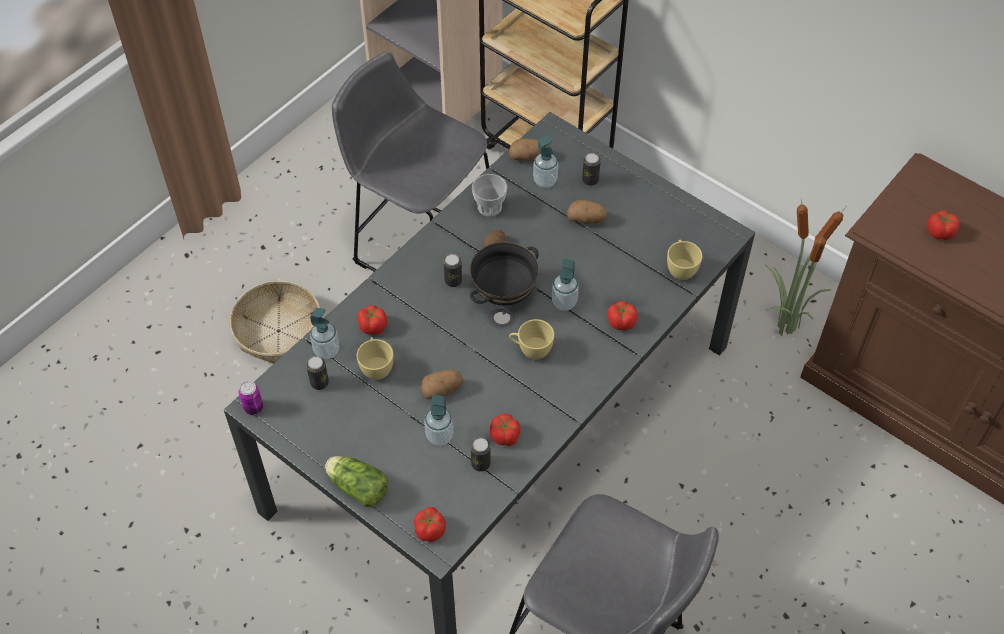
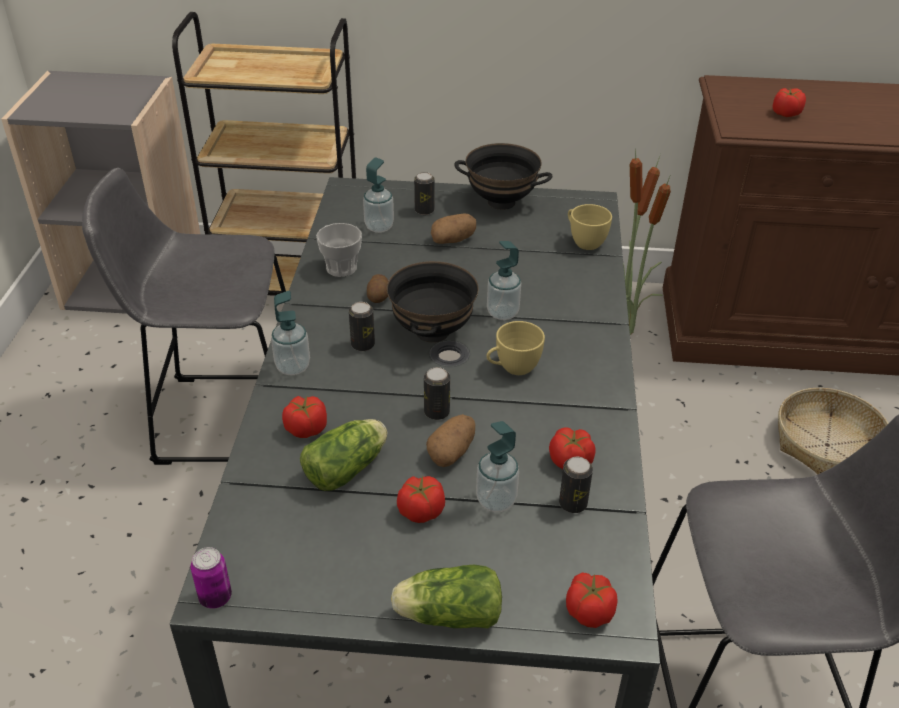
camera: 35 degrees left, 15 degrees down
(279, 331) = (105, 576): basket -> basket (827, 445)
(319, 383) = (287, 520): can -> can (436, 412)
(326, 350) = (266, 481): soap dispenser -> soap dispenser (293, 367)
(376, 367) = (348, 468): yellow cup -> lettuce
(528, 157) = (342, 216): potato -> none
(621, 322) = (577, 305): tomato -> tomato (420, 511)
(653, 199) = (500, 203): none -> black bowl

